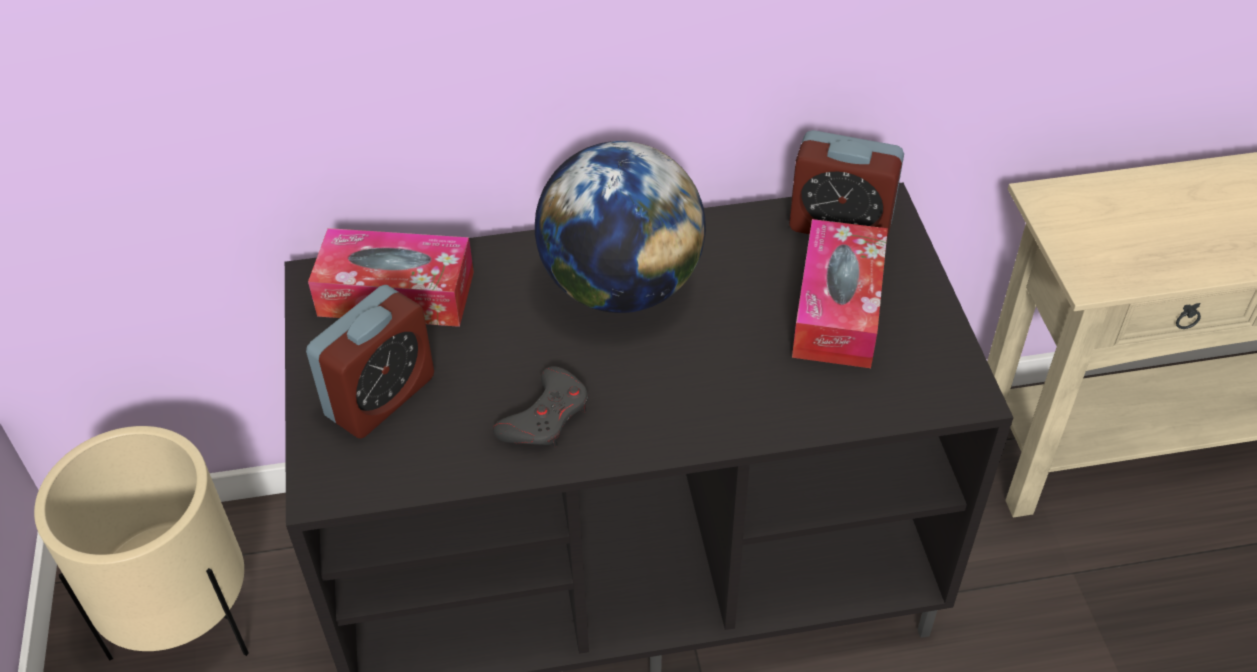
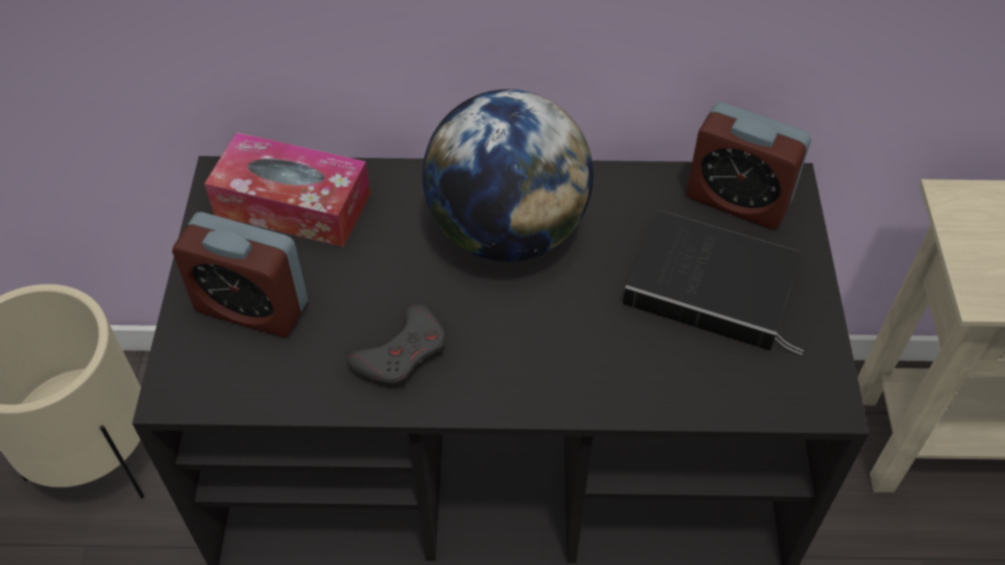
camera: 10 degrees right, 5 degrees up
(380, 397) = (252, 307): alarm clock -> alarm clock turned 60 degrees clockwise
(838, 309) = (715, 287): tissue box -> book

